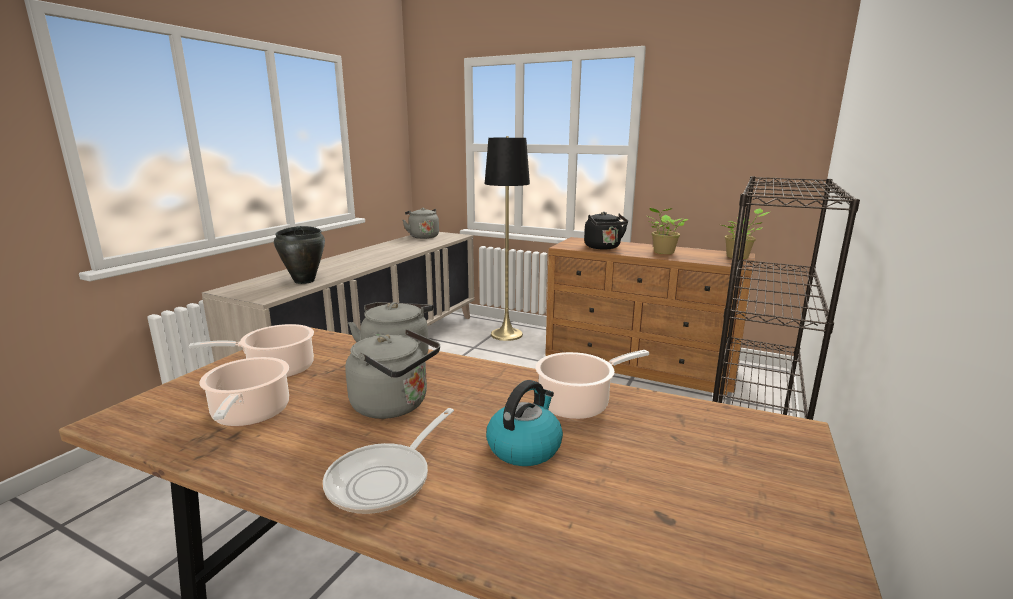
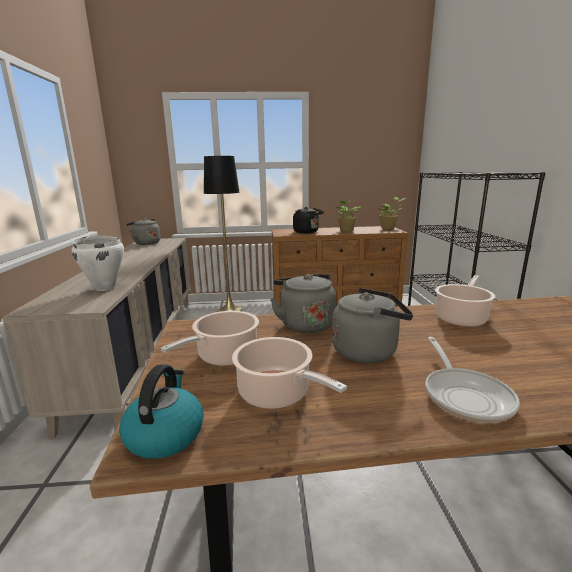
camera: 30 degrees left, 0 degrees up
(305, 281) = (105, 288): black cooking pot -> white cooking pot
(524, 447) = (488, 348): kettle -> kettle (165, 434)

